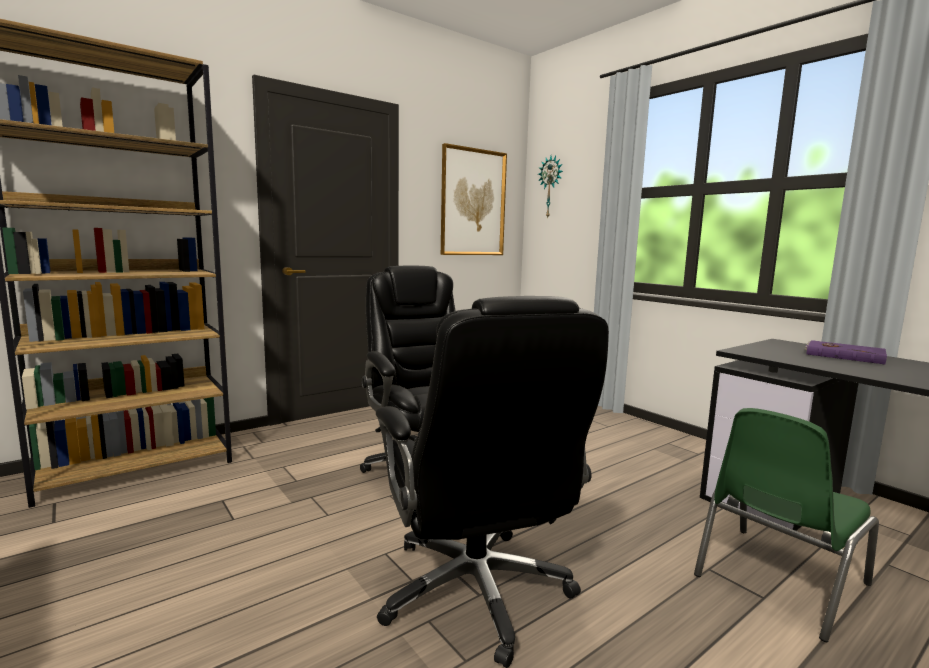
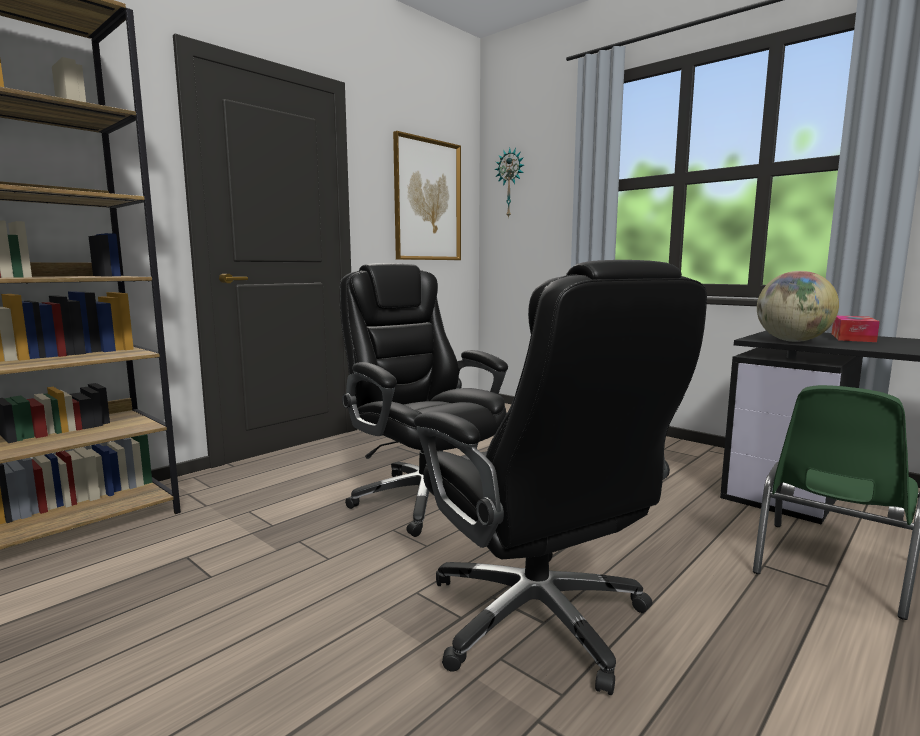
camera: 10 degrees left, 0 degrees up
(773, 356) = (792, 341): none -> globe
(844, 355) = (852, 338): purple book -> tissue box

